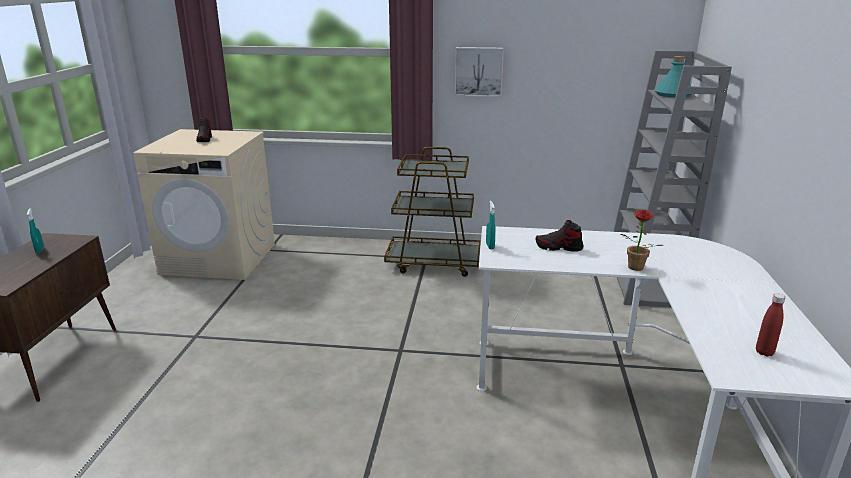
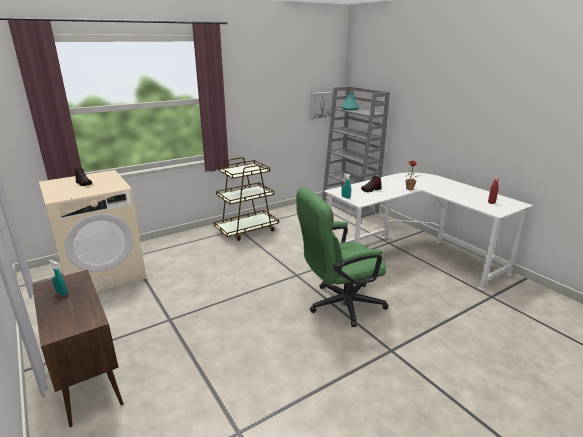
camera: 40 degrees left, 0 degrees up
(389, 420) = (339, 305): none -> green office chair
(478, 71) = (247, 108): picture -> picture (321, 105)

